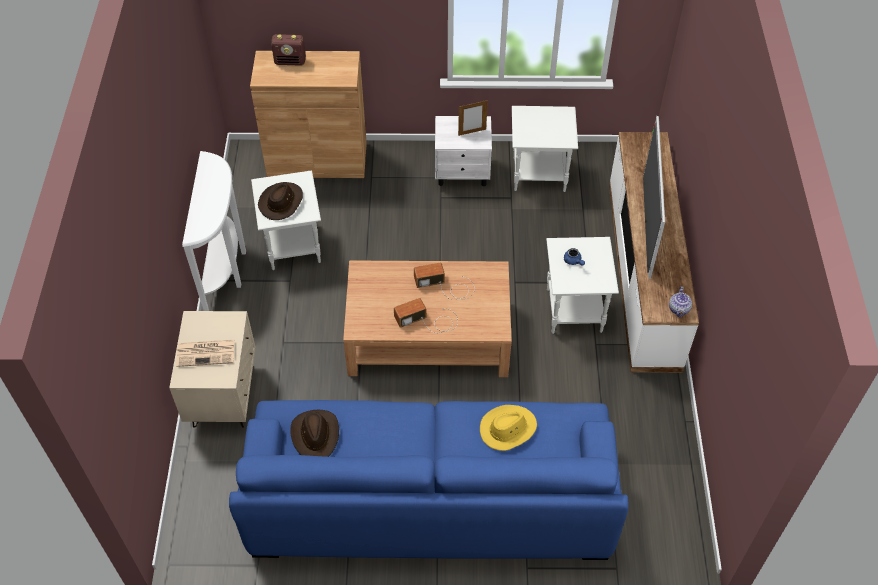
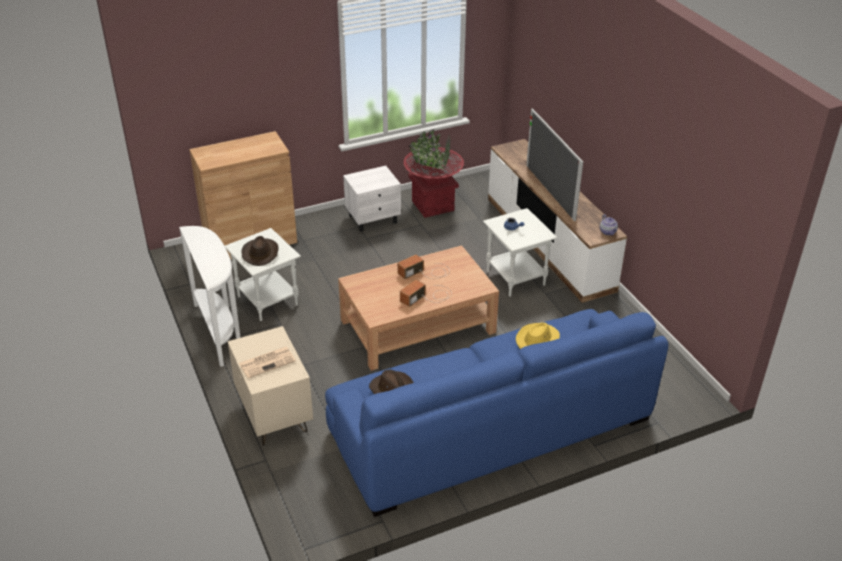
camera: 25 degrees left, 15 degrees down
(290, 61) = (224, 149): radio -> none
(472, 132) = (378, 177): picture frame -> none
(540, 174) = (433, 205): white side table -> red planter

